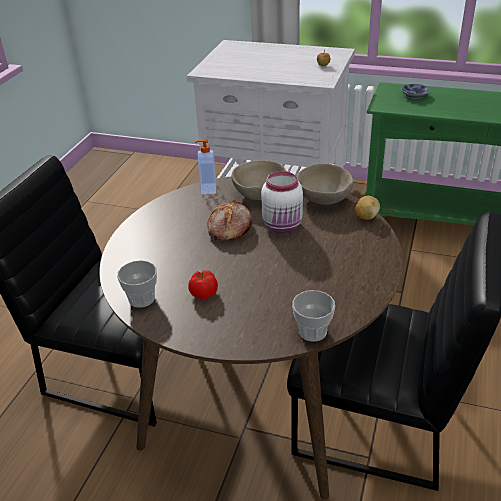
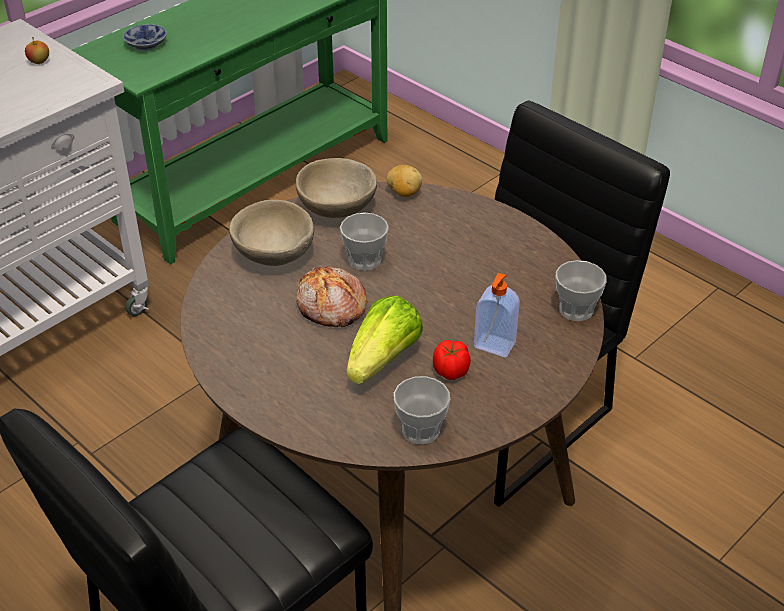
camera: 65 degrees left, 5 degrees up
(196, 263) = (383, 359): none -> lettuce
(207, 189) = (212, 295): soap dispenser -> soap dispenser (494, 346)
(283, 225) = (364, 260): white jar -> cup

